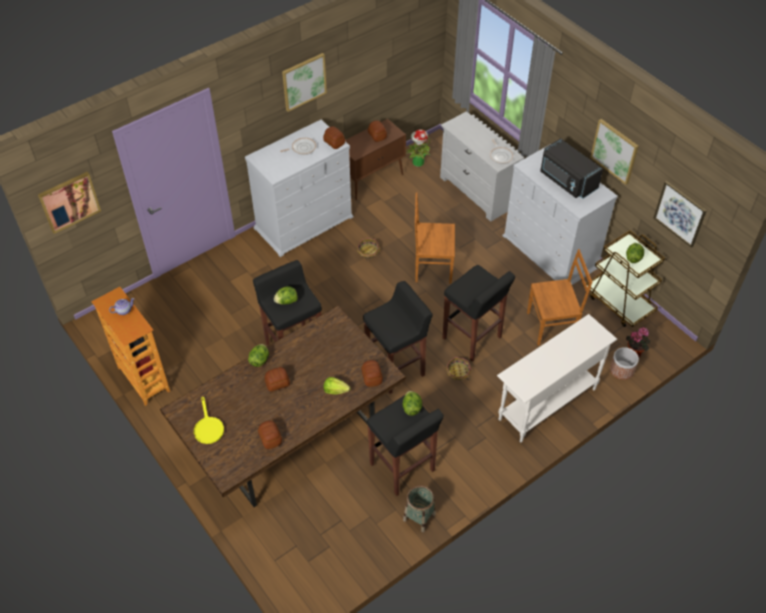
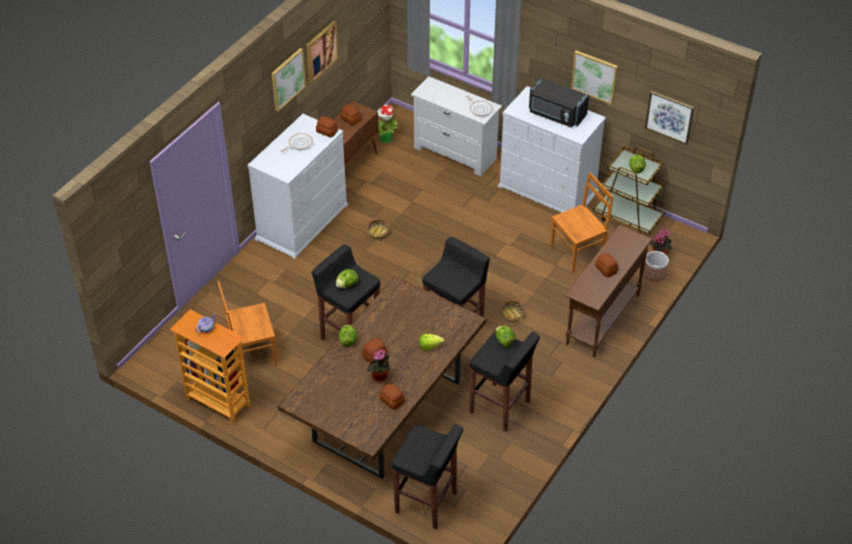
camera: 20 degrees left, 5 degrees down
(69, 202) = (118, 240): picture -> picture (321, 51)
(208, 427) = (331, 408): yellow frying pan -> none
(270, 409) = (379, 378): none -> potted plant
(372, 377) = (456, 326): bread -> bread (606, 269)
(419, 517) = (534, 442): basket -> none
(432, 267) = (445, 231): brown chair -> brown chair (251, 354)
(472, 338) = (511, 283): black stool -> black stool (427, 503)
(546, 404) = (602, 319): white console table -> brown console table

